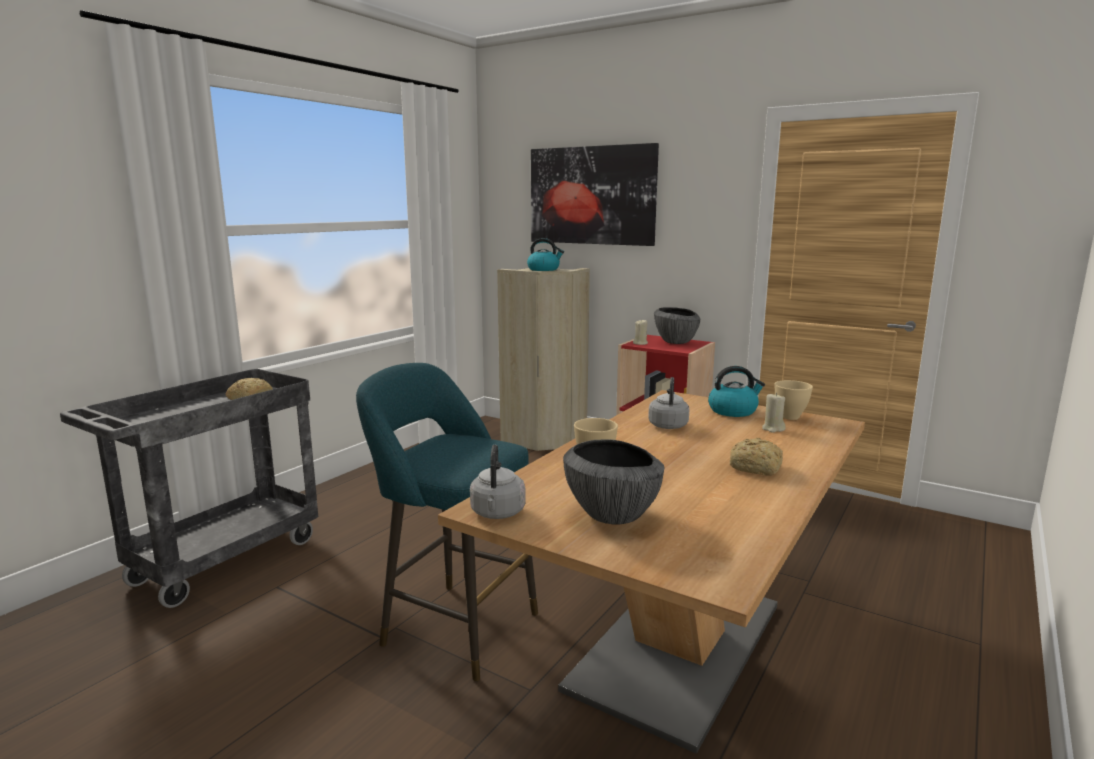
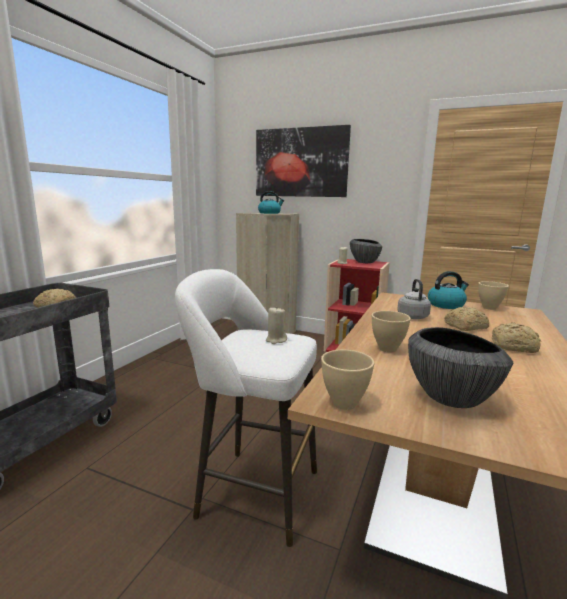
camera: 10 degrees left, 0 degrees up
(453, 626) = (252, 491): turquoise stool -> white stool
(497, 513) = (345, 404): grey kettle -> beige bowl
(722, 441) = (464, 327): none -> bread
(773, 429) = (488, 316): beige candle -> beige candle (276, 340)

